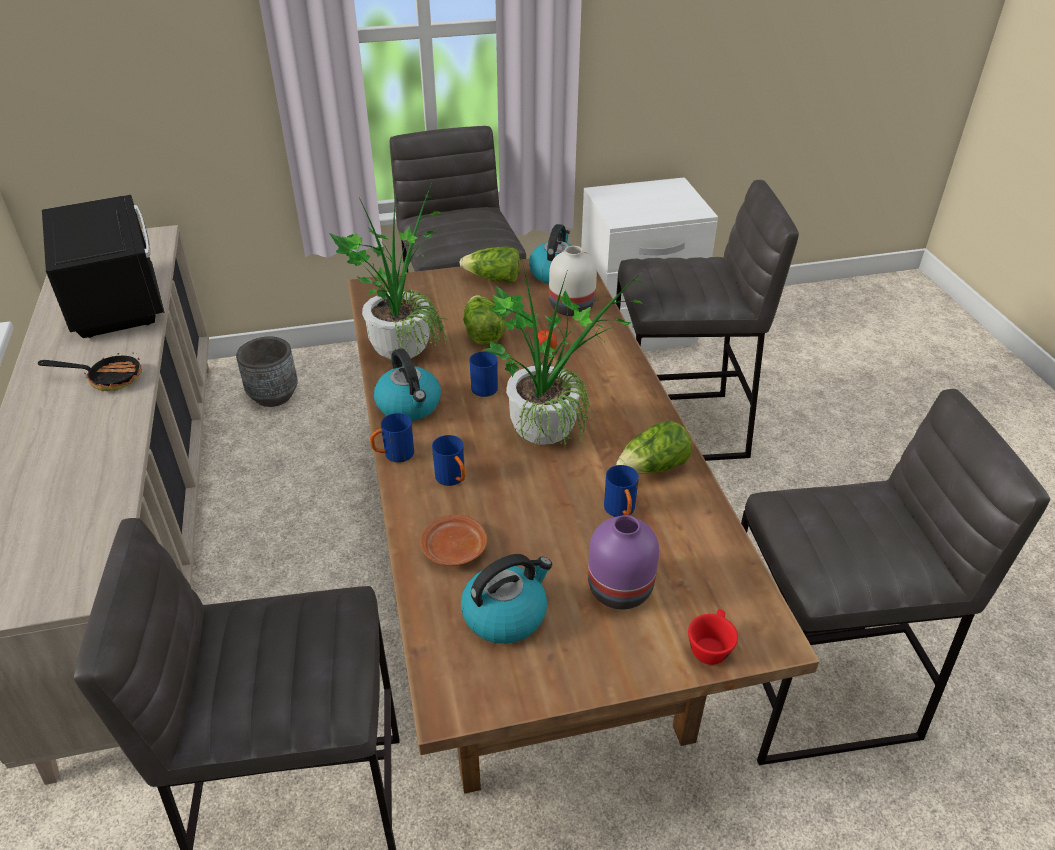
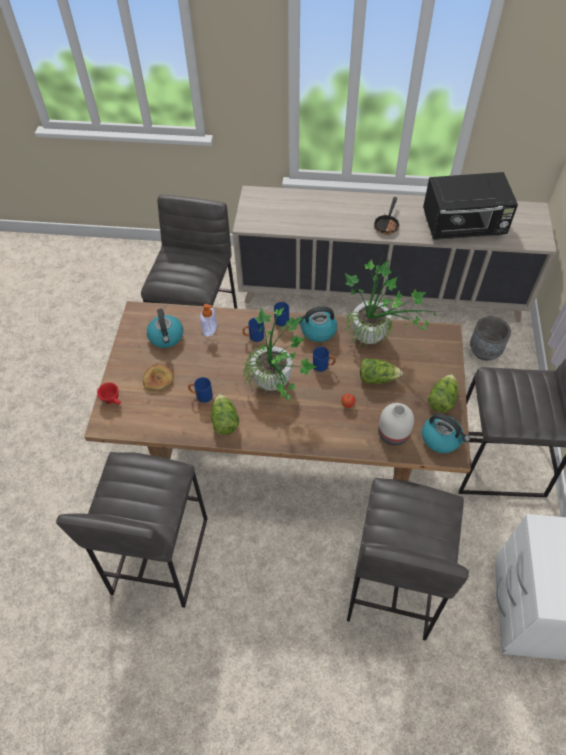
camera: 110 degrees right, 15 degrees up
(454, 550) = (209, 328): brown plate -> soap dispenser
(618, 588) = (158, 379): purple vase -> bread

